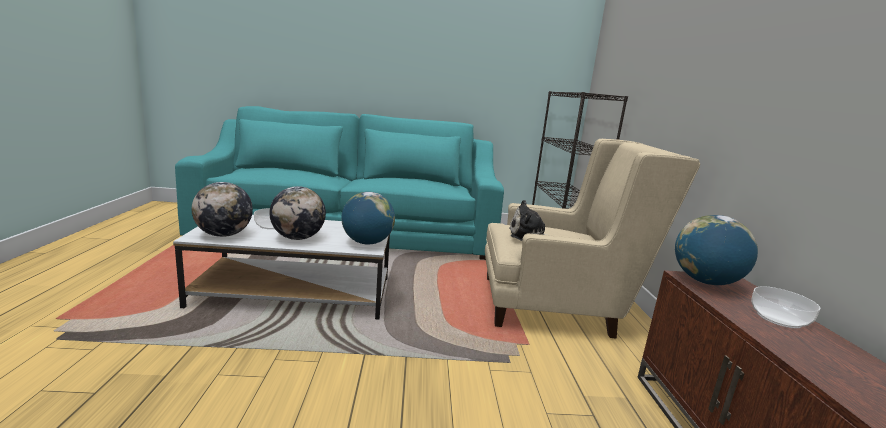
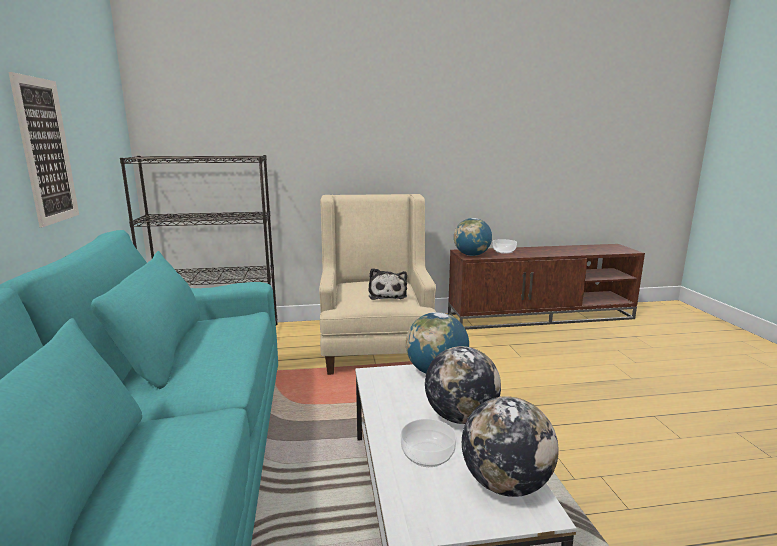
camera: 95 degrees left, 0 degrees up
(464, 76) = (46, 151): none -> picture

